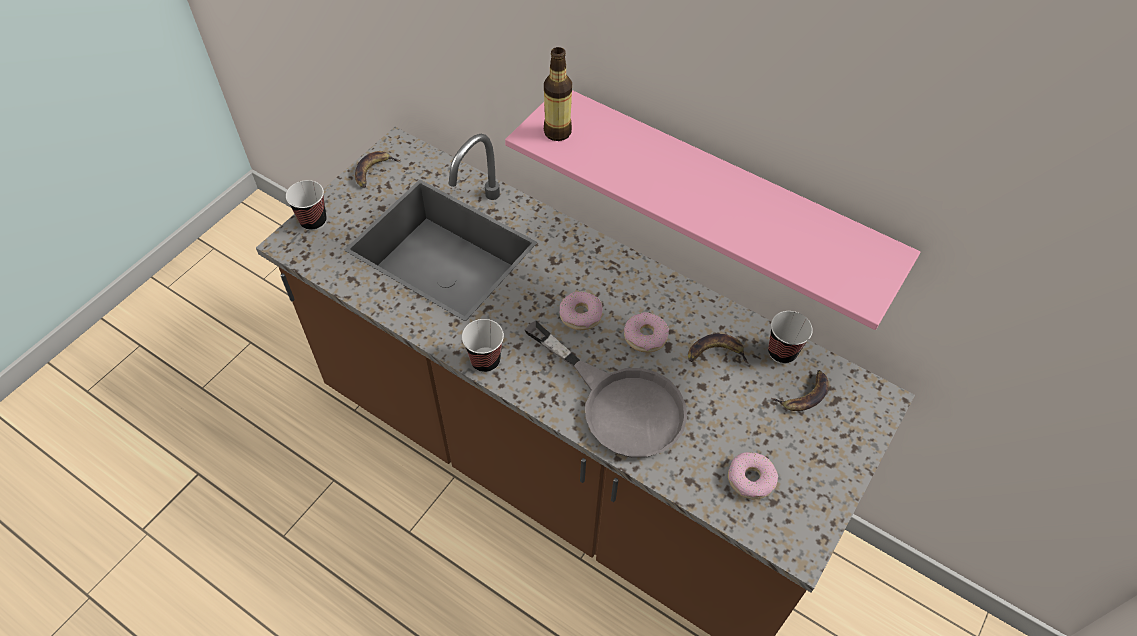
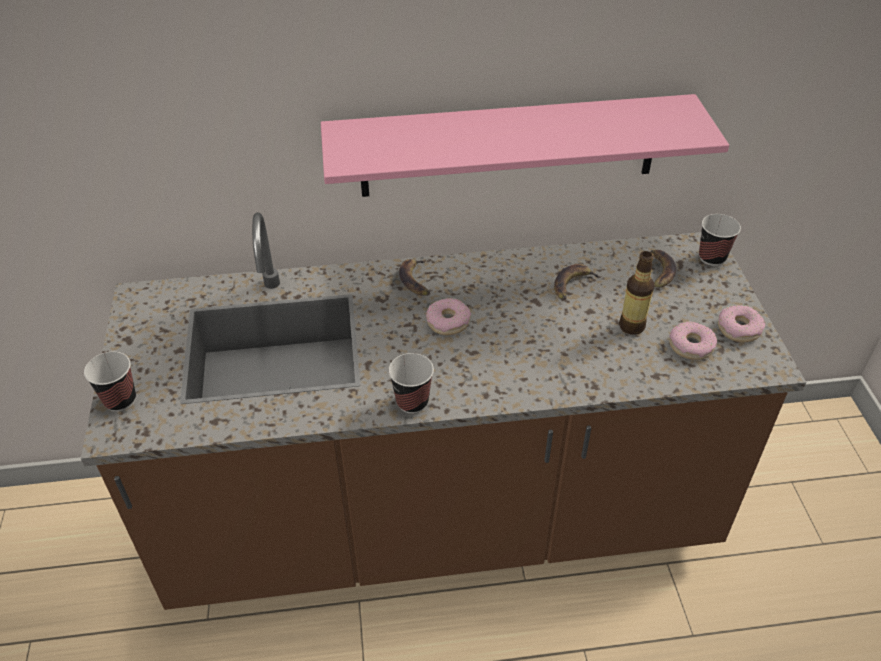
camera: 40 degrees left, 10 degrees down
(373, 171) = (136, 327): banana -> banana (416, 280)
(557, 132) = (361, 151): bottle -> bottle (631, 326)
(619, 403) = (549, 360): grey frying pan -> none
(645, 336) = (513, 305): donut -> donut (739, 329)
(782, 352) = (613, 256): cup -> cup (712, 258)

